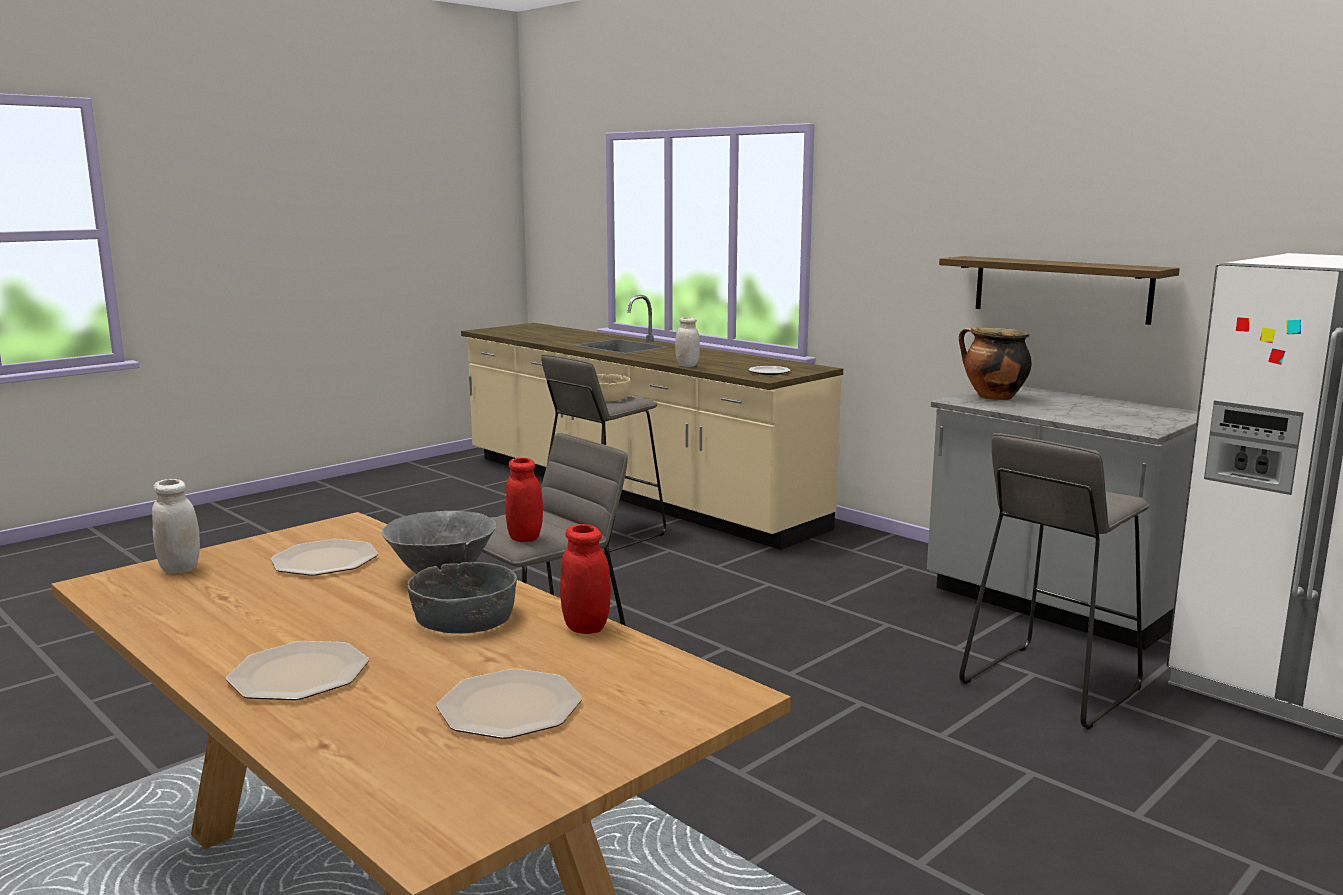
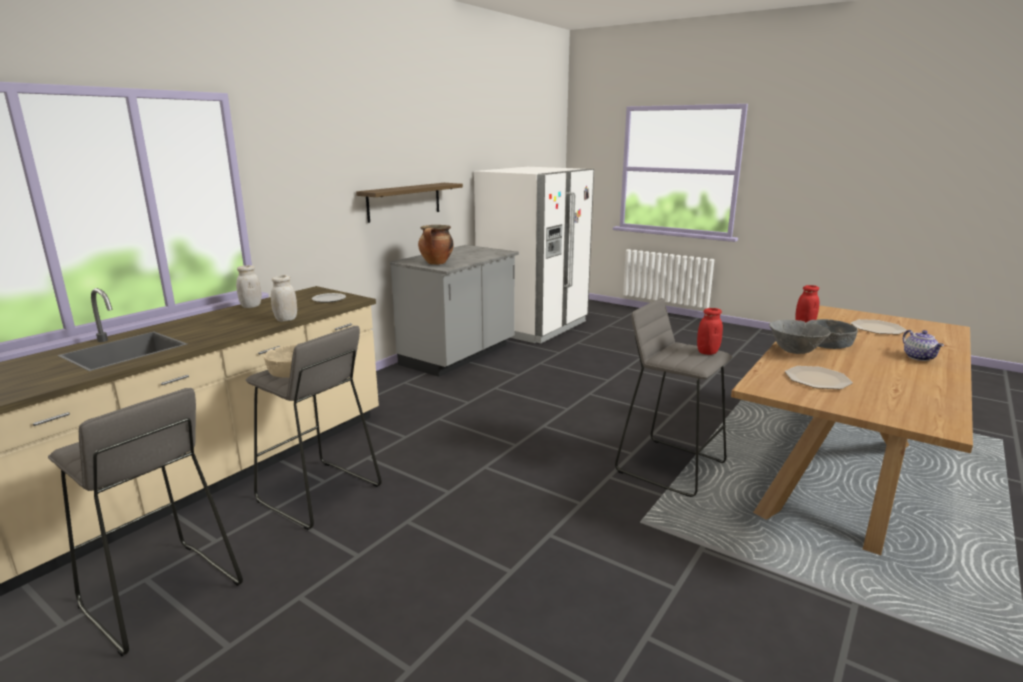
camera: 100 degrees left, 5 degrees up
(180, 568) = (889, 412): white jar -> white jar (251, 306)
(299, 674) = (919, 357): plate -> teapot
(1049, 685) = (550, 361): grey stool -> grey stool (159, 595)

